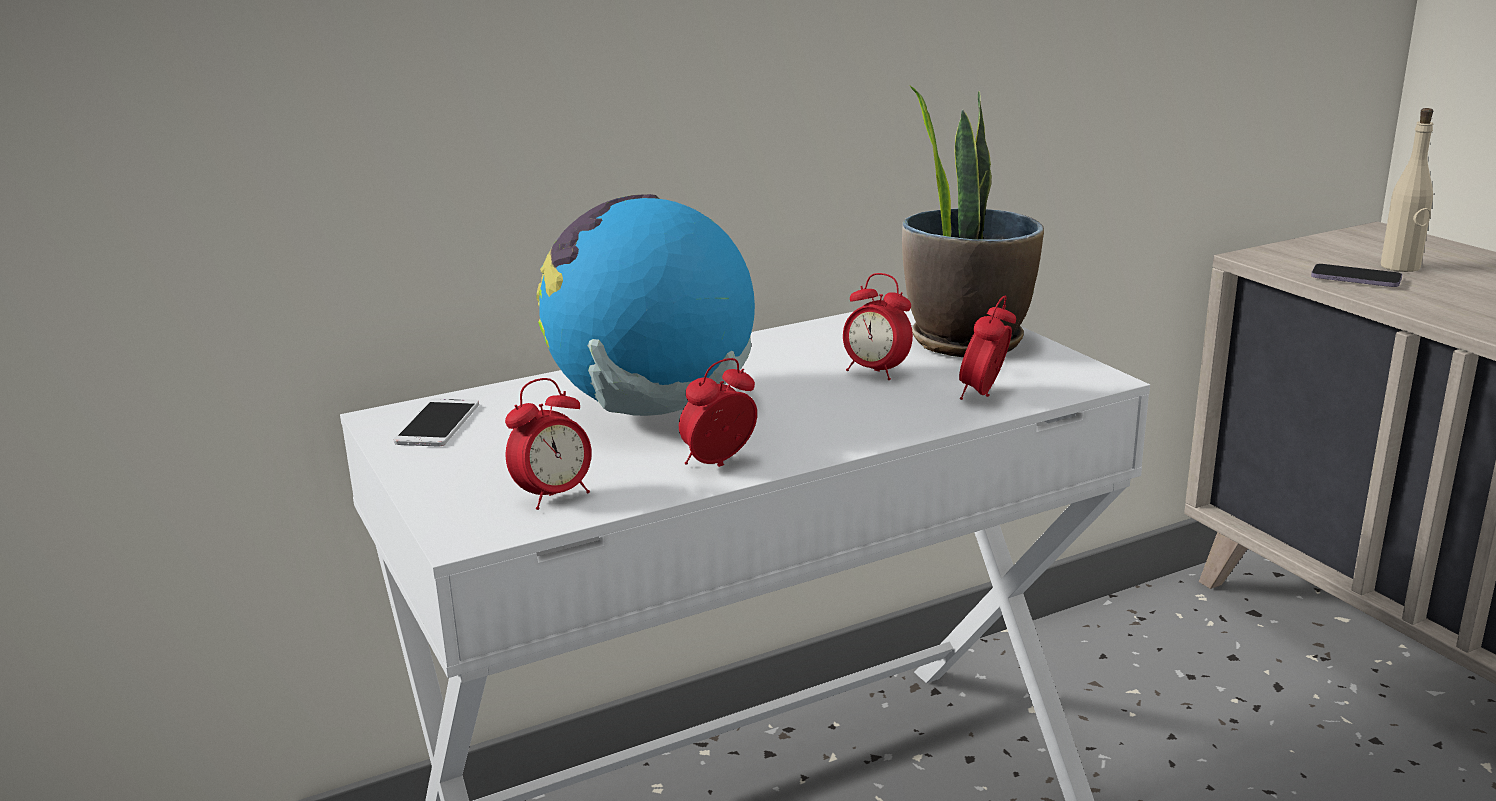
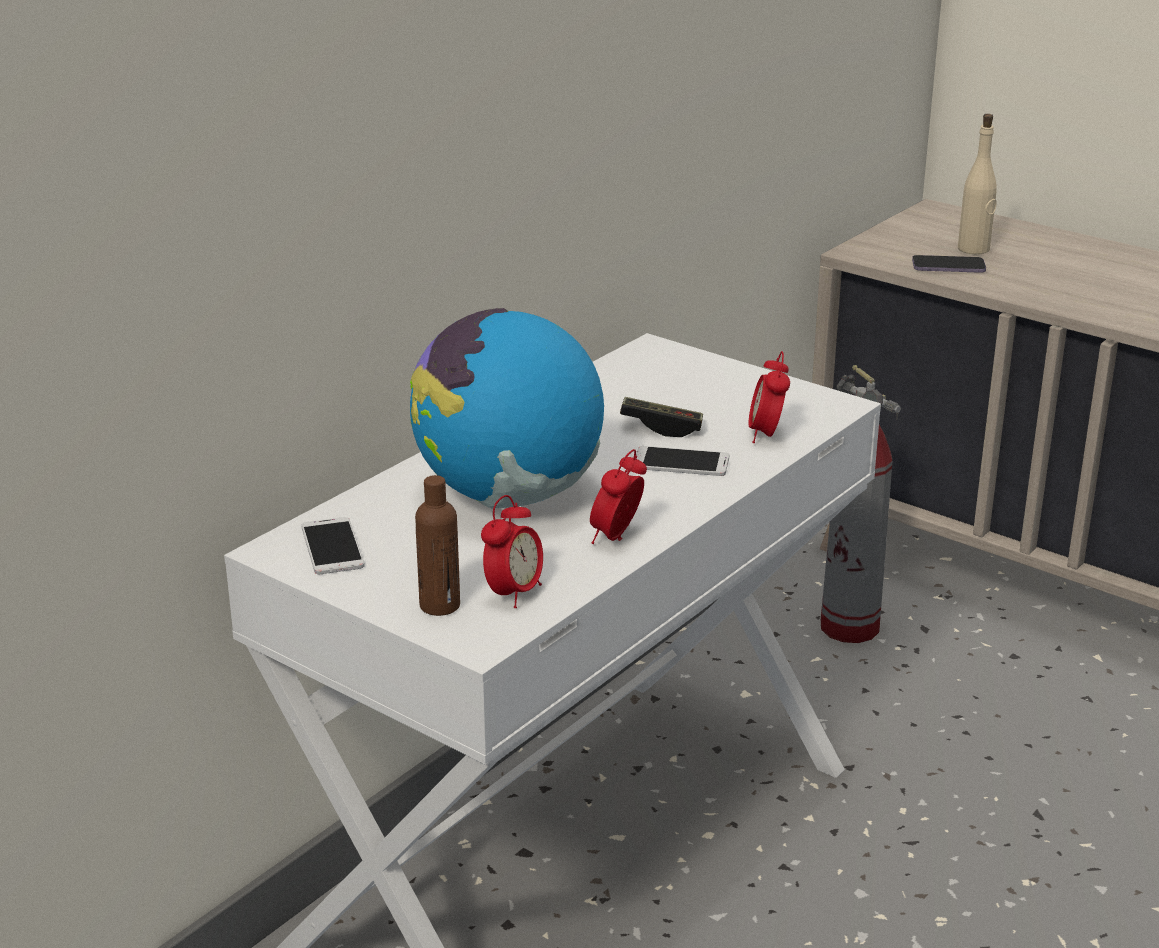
camera: 25 degrees left, 5 degrees up
(470, 493) = (439, 605): none -> brown bottle
(863, 405) = (681, 462): none -> phone
(875, 372) = (661, 427): alarm clock -> game controller
(966, 341) = (707, 383): potted plant -> none
(1189, 667) = (850, 628): none -> fire extinguisher

